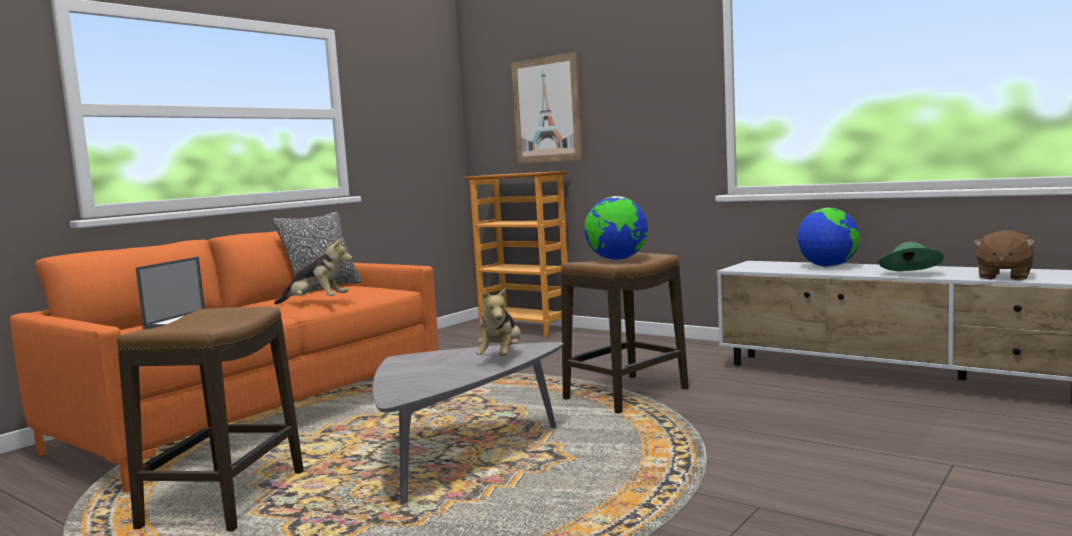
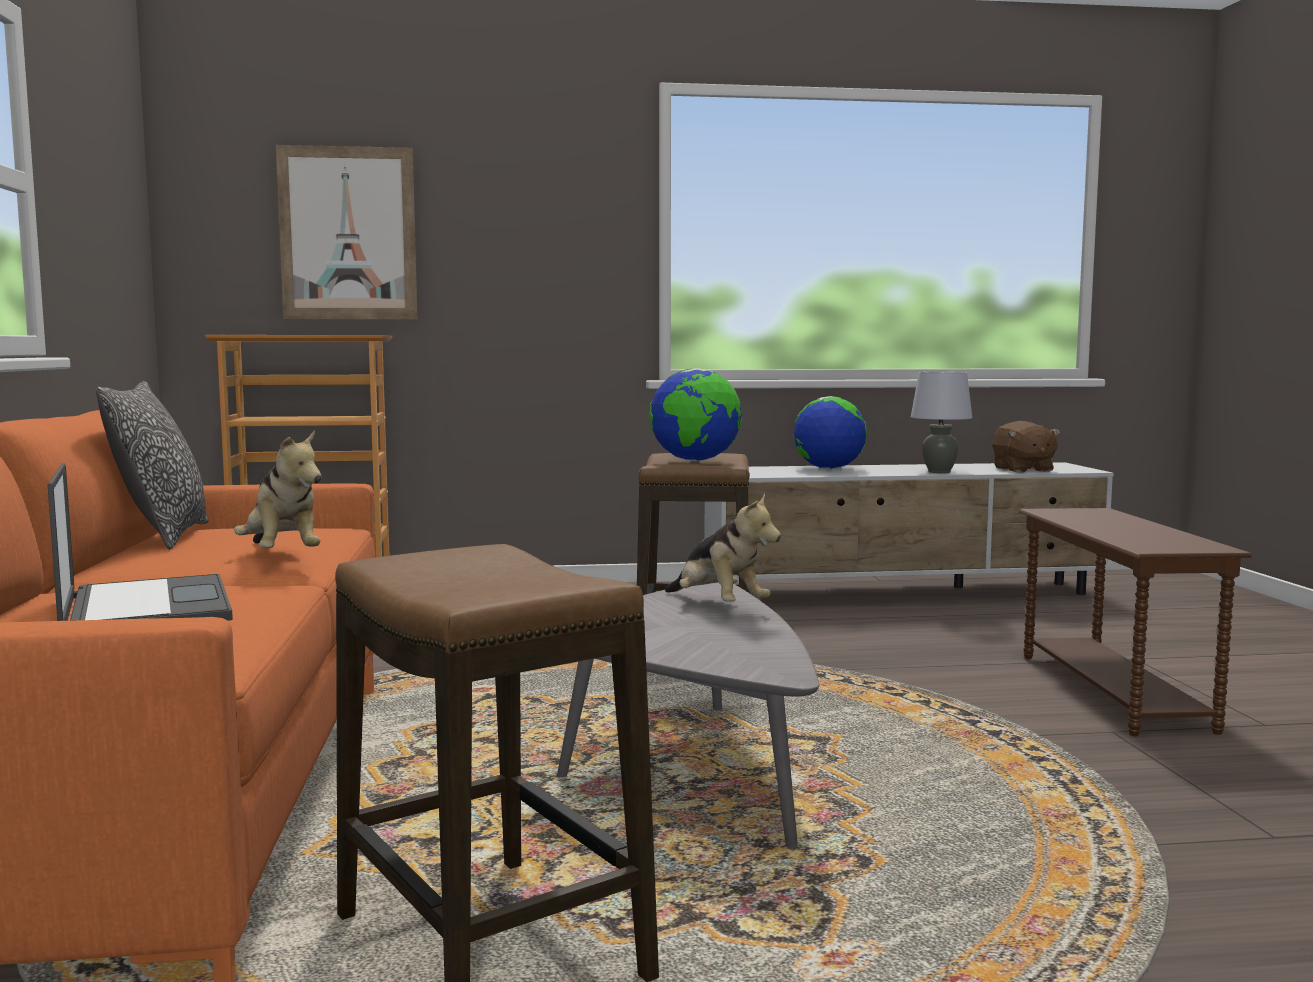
camera: 45 degrees left, 0 degrees up
(316, 303) = (282, 556): plush toy -> plush toy turned 90 degrees clockwise
(848, 483) = (1114, 692): none -> brown side table
(910, 274) = (939, 472): green hat -> grey table lamp

